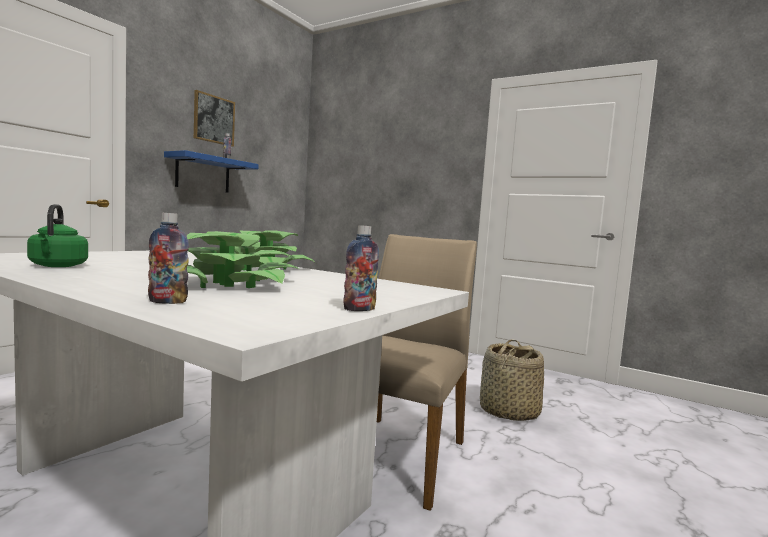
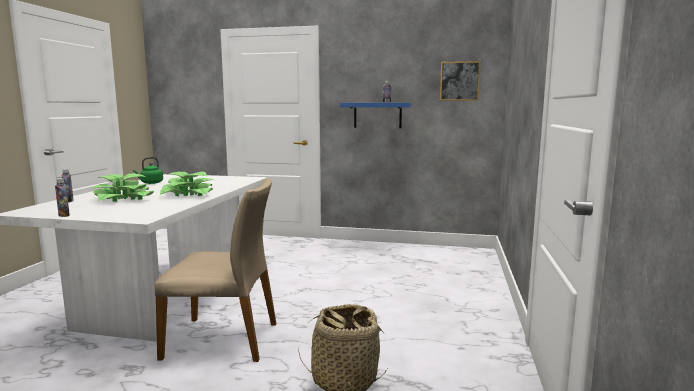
camera: 70 degrees right, 5 degrees up
(214, 119) = (387, 69): picture -> picture (459, 81)

